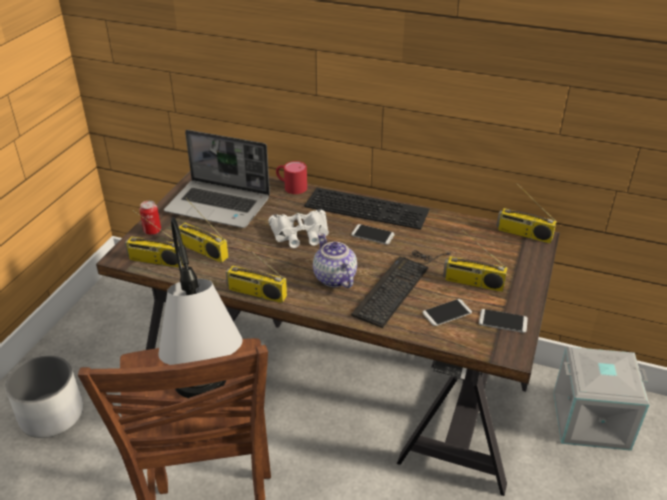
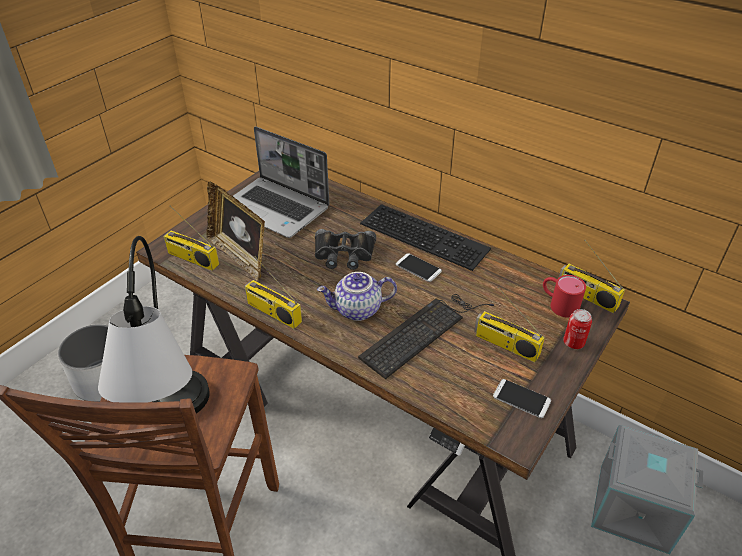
camera: 15 degrees right, 5 degrees up
(152, 231) = (202, 225): can -> can (573, 342)
(202, 251) = (240, 256): radio -> picture frame
(291, 186) = (356, 199): red mug -> red mug (558, 304)
(300, 234) = (344, 254): white binoculars -> black binoculars
(333, 278) = (357, 310): teapot -> teapot turned 90 degrees counterclockwise
(447, 313) = (462, 375): phone -> none

